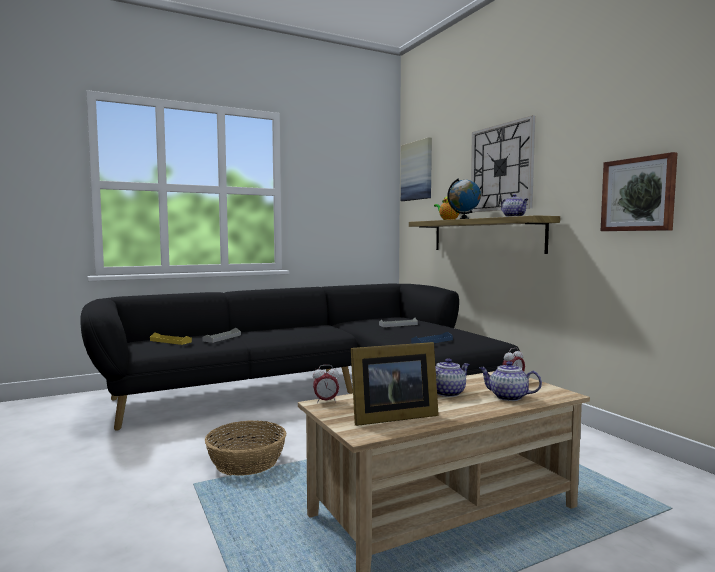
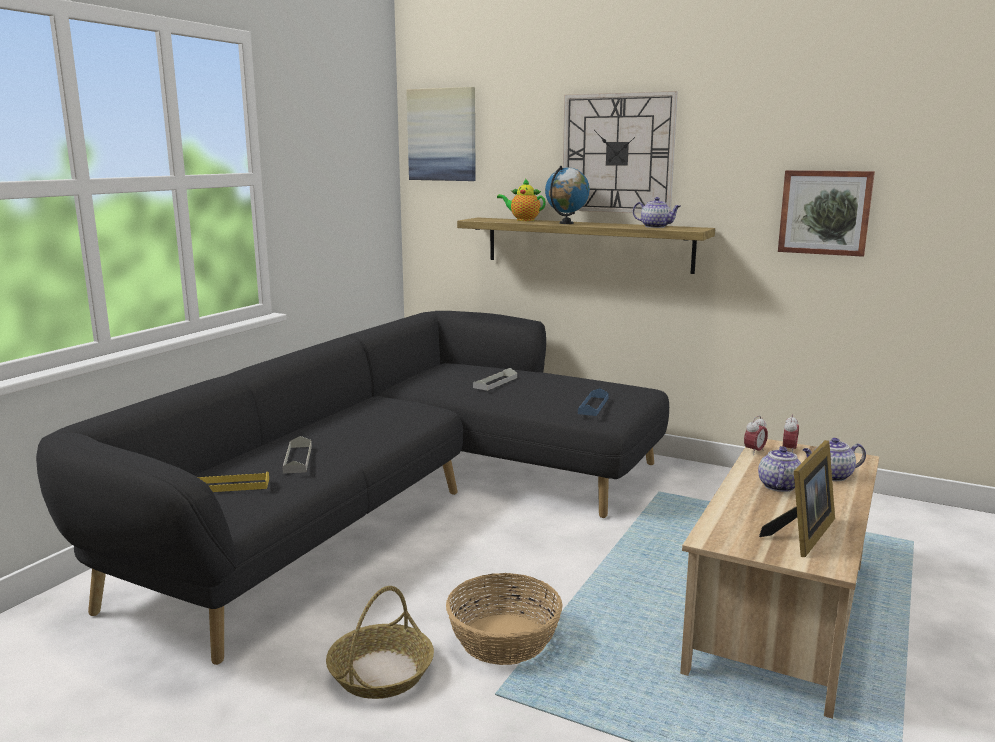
camera: 35 degrees left, 10 degrees up
(165, 456) = (381, 672): none -> basket
(326, 401) = (708, 534): alarm clock -> alarm clock (754, 451)

